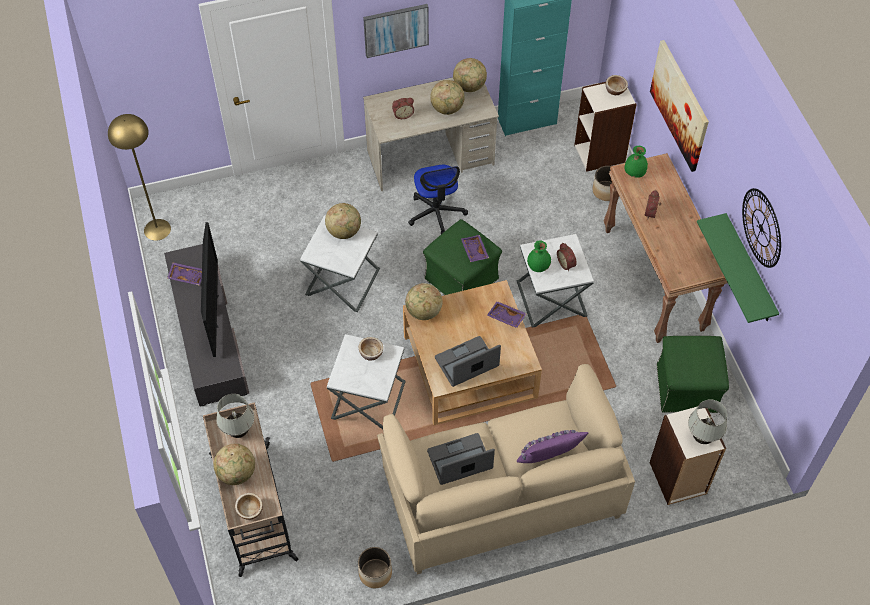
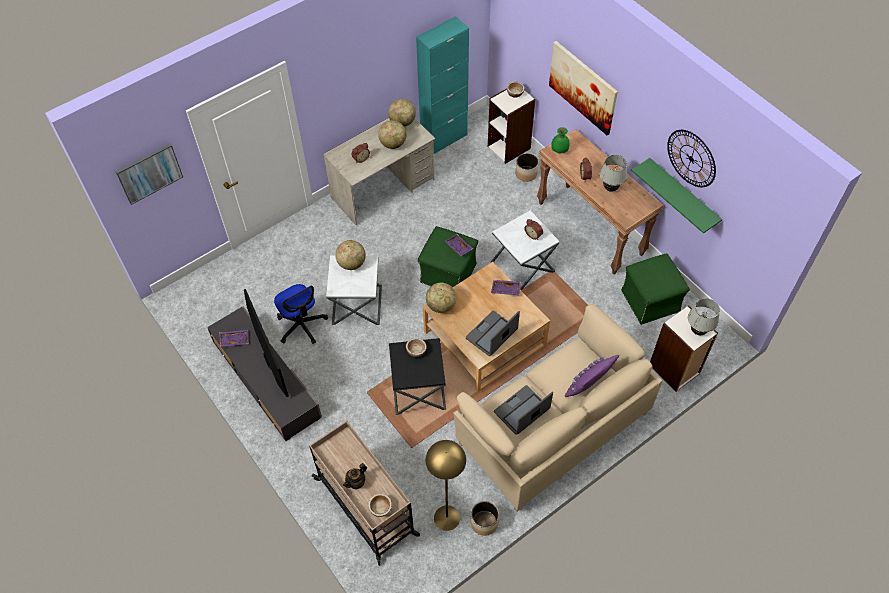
camera: 20 degrees left, 0 degrees up
(157, 229) = (187, 311): yellow floor lamp -> yellow floor lamp (447, 517)
(237, 473) = (356, 482): globe -> teapot
(238, 432) = (342, 449): white table lamp -> white table lamp (610, 188)
(368, 400) = (418, 390): white side table -> black side table
(396, 29) = (340, 91): picture -> picture (149, 173)
(436, 213) = (406, 229): office chair -> office chair (301, 325)
(538, 266) = (513, 243): green vase -> none

